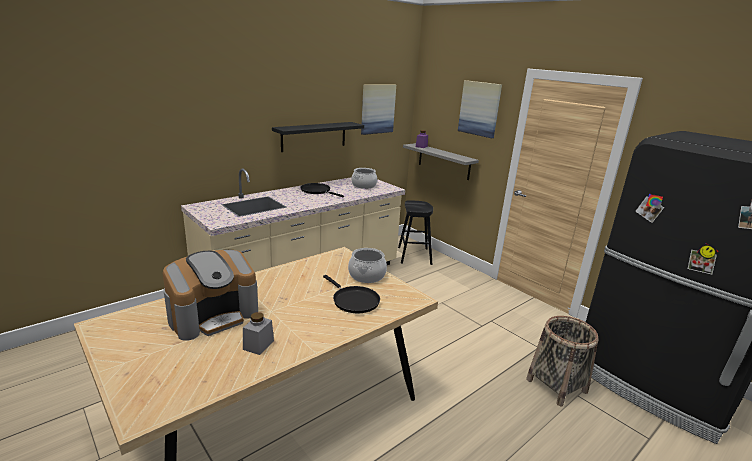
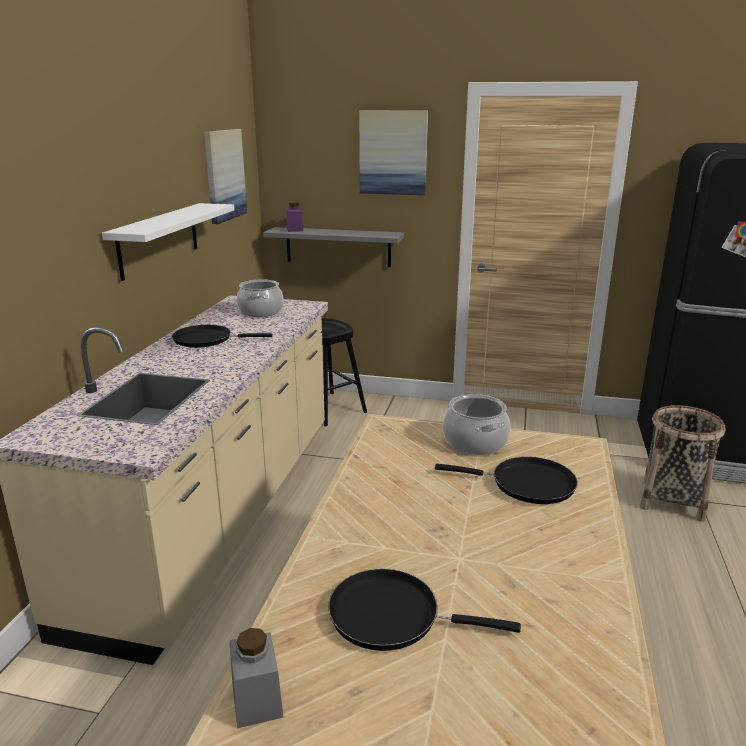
camera: 35 degrees left, 0 degrees up
(213, 315) = (392, 616): coffee machine -> black frying pan
(258, 345) = (545, 620): grey jar -> grey jar (257, 699)
(314, 136) = (159, 239): black shelf -> white shelf

